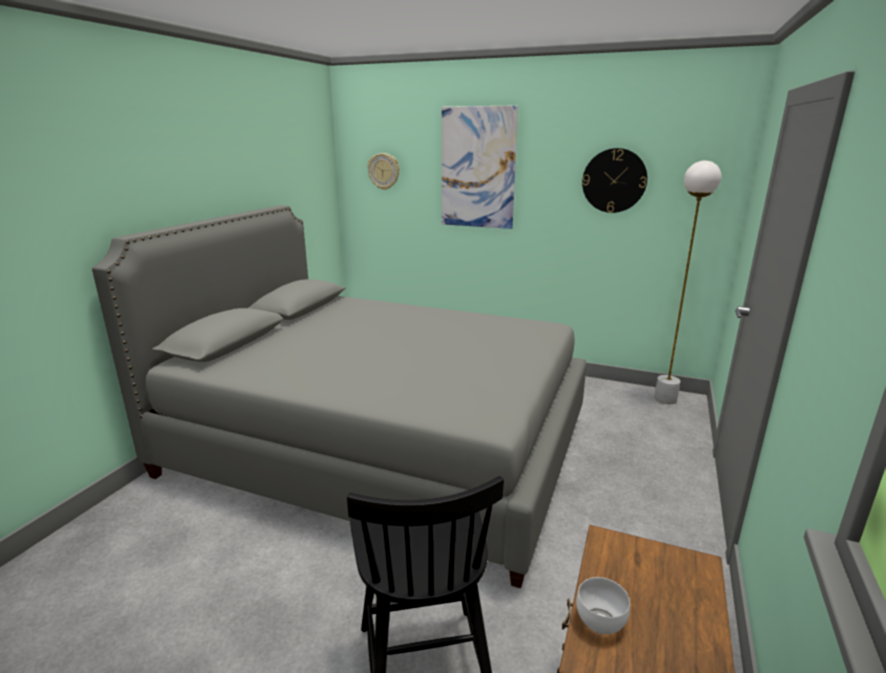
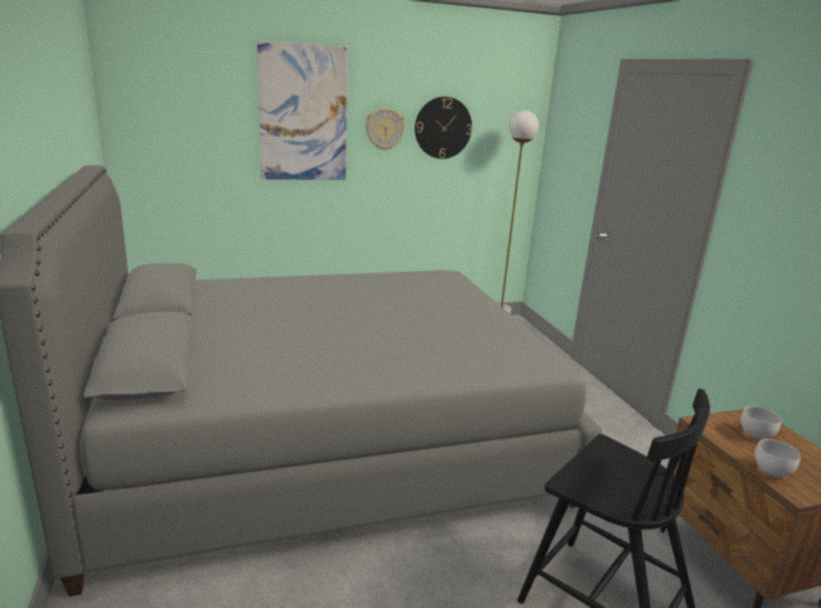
camera: 40 degrees left, 0 degrees up
(384, 171) = (177, 116): wall clock -> wall clock (384, 129)
(655, 581) = (755, 435): none -> white bowl

